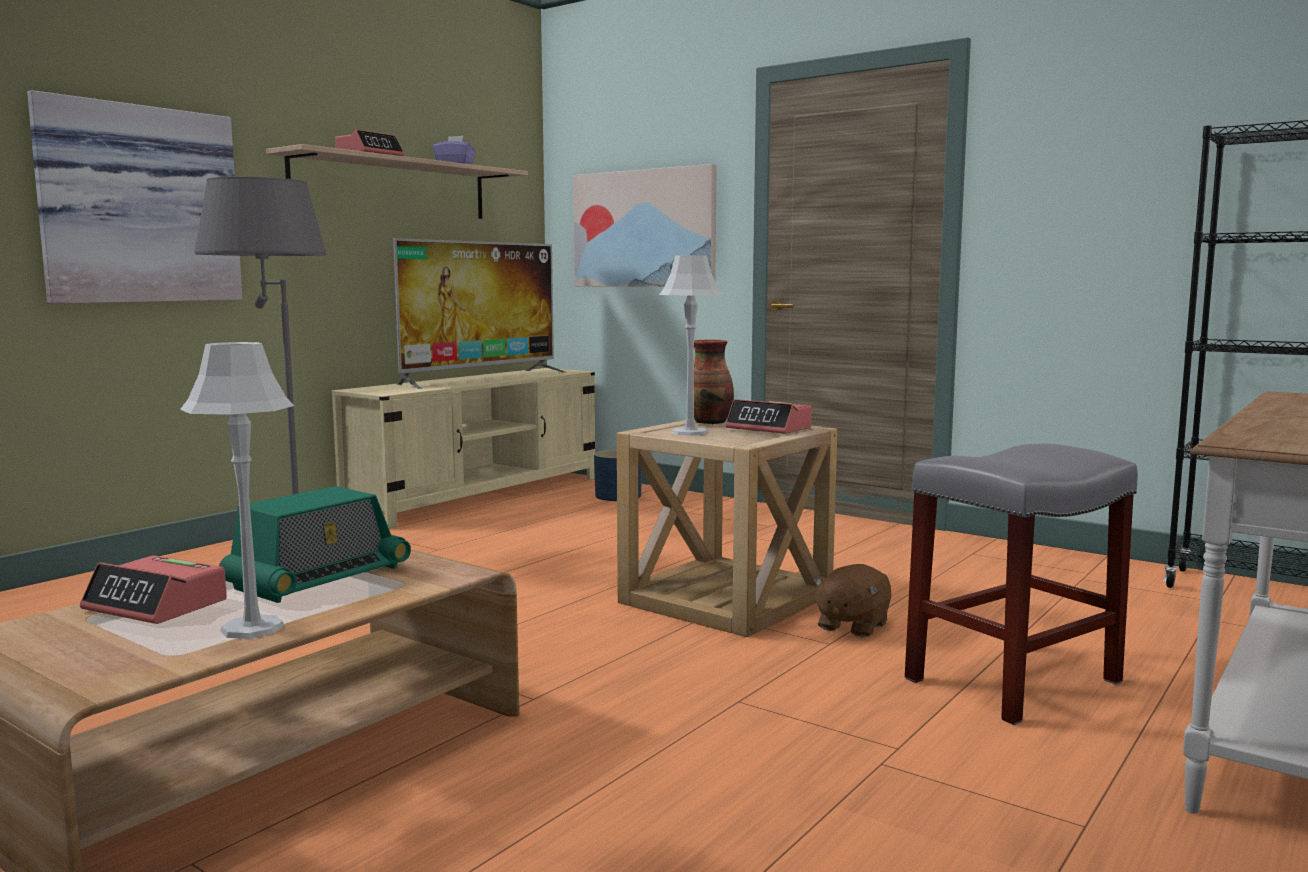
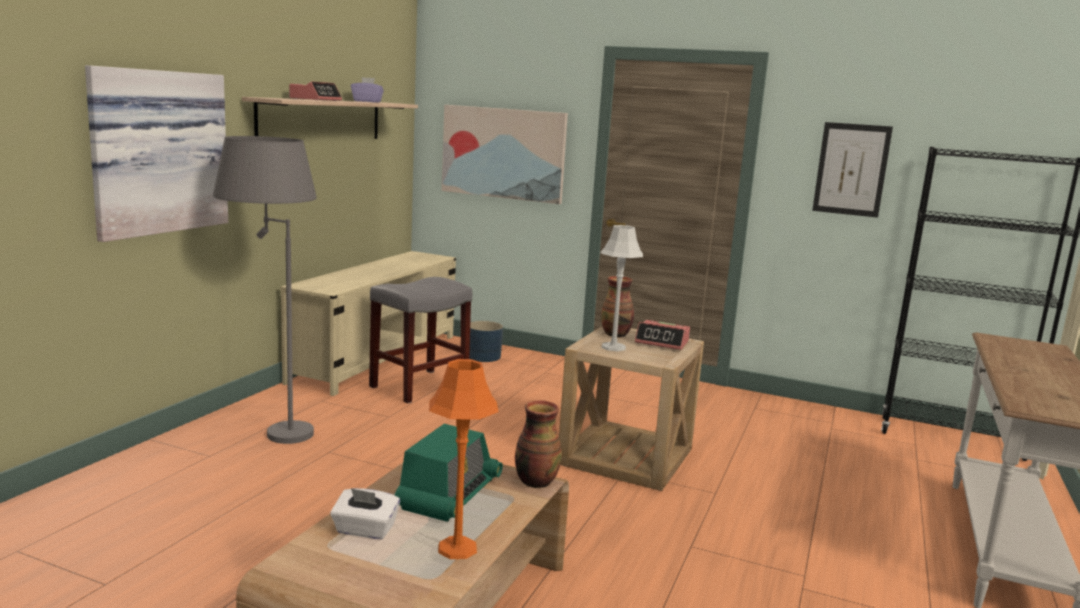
camera: 15 degrees left, 5 degrees up
(156, 605) = (365, 530): alarm clock -> white tissue box
(253, 628) = (457, 548): grey table lamp -> orange table lamp
(455, 571) = (535, 481): none -> vase
(481, 378) = (380, 267): television -> none
(851, 626) = (719, 477): brown plush toy -> none
(1013, 680) = (837, 516): grey stool -> grey stool (419, 386)
(1101, 189) = (851, 169): none -> picture

